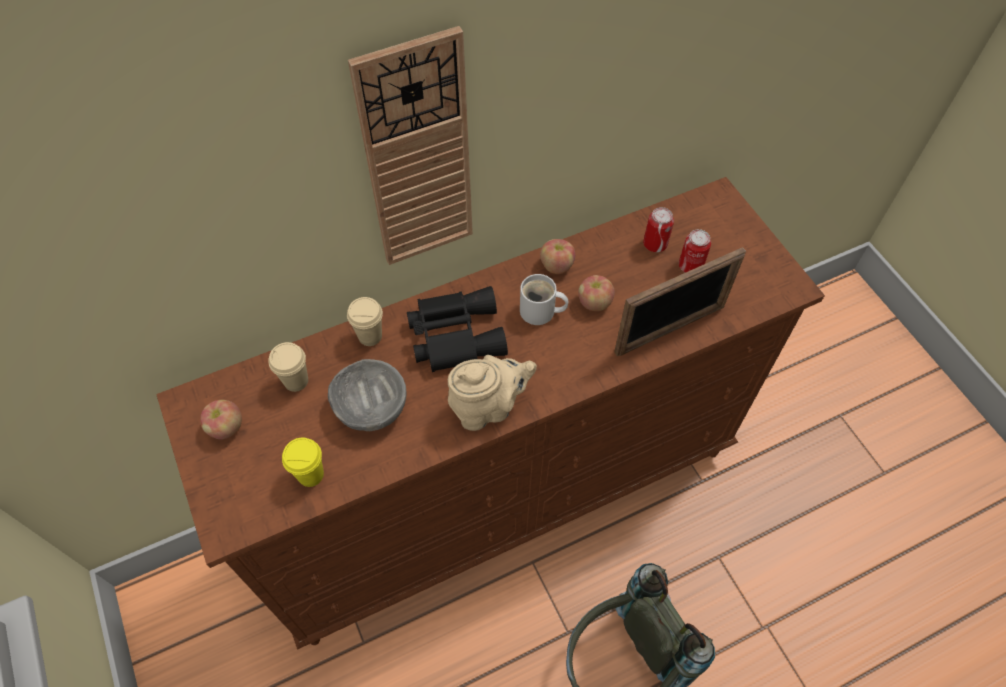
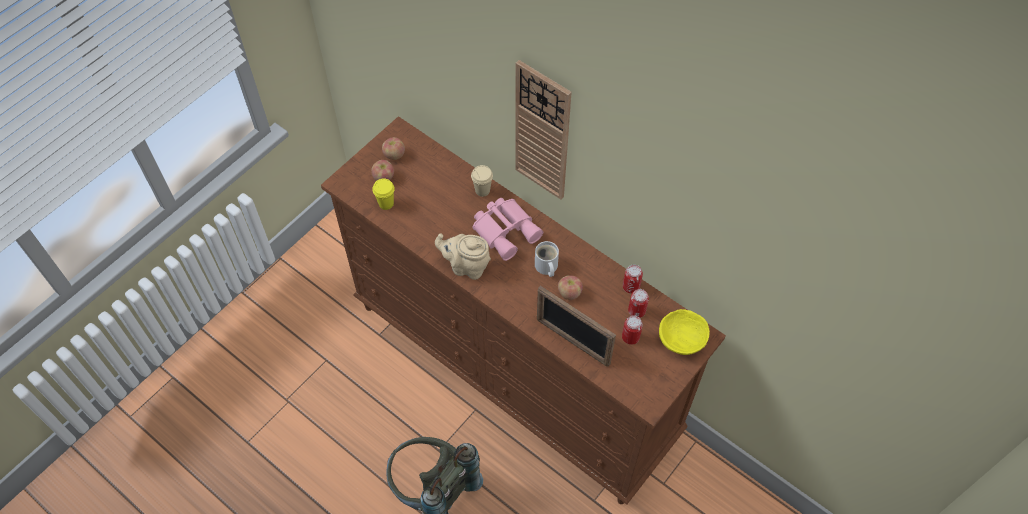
camera: 65 degrees right, 0 degrees up
(296, 381) = (436, 171): beige cup -> none
(370, 407) = (438, 211): grey bowl -> none
(454, 334) = (506, 230): black binoculars -> pink binoculars
(488, 407) = (466, 266): beige teapot -> beige teapot turned 150 degrees clockwise
(556, 265) = (586, 262): apple -> apple (384, 177)
(617, 235) = (631, 287): none -> can
(715, 218) = (681, 340): none -> yellow bowl

